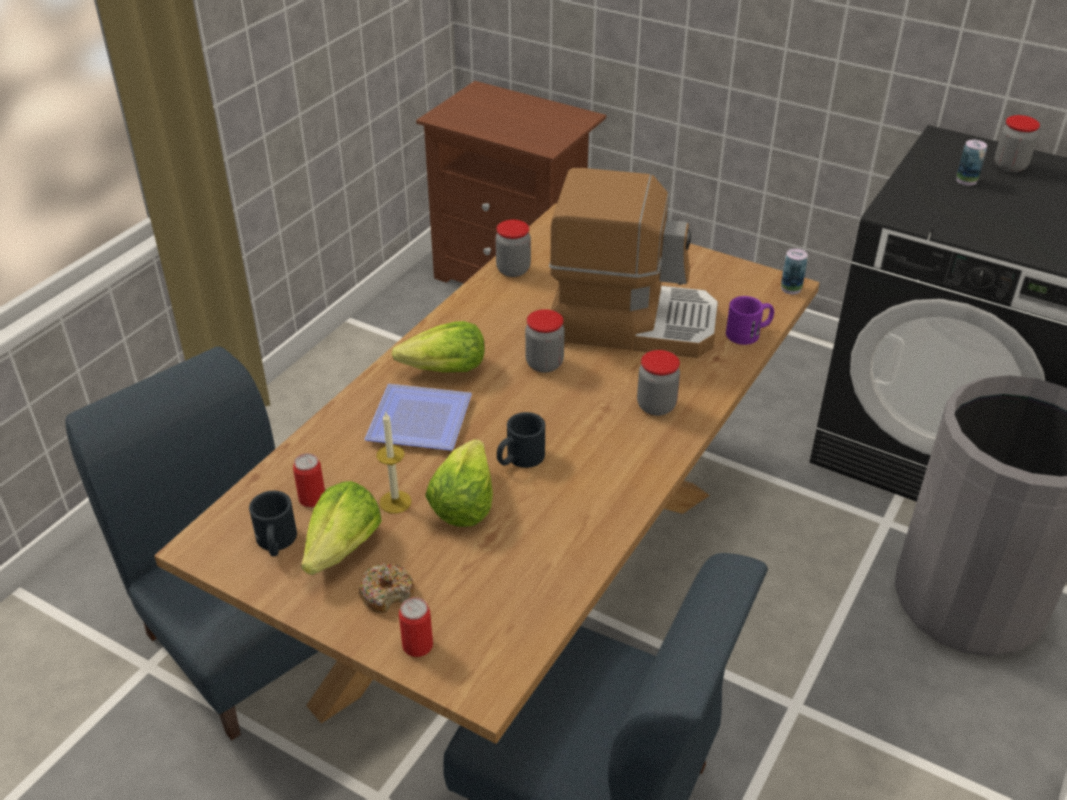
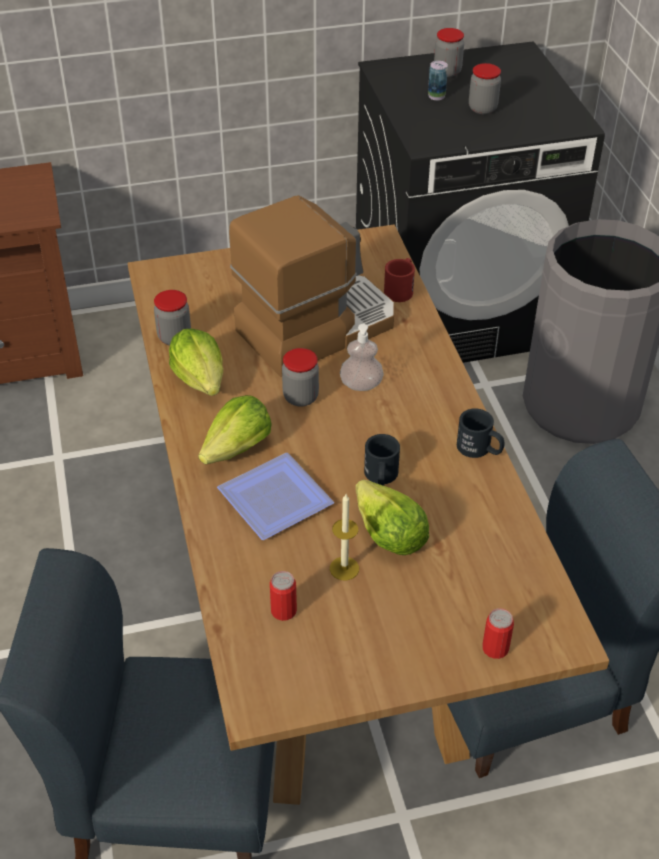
camera: 45 degrees left, 5 degrees up
(276, 543) = (306, 660): black mug -> black mug (480, 449)
(343, 548) = (357, 627): lettuce -> lettuce (201, 379)
(387, 593) = (429, 632): donut -> none
(605, 383) = (361, 385): none -> soap dispenser
(656, 406) = (414, 380): jar -> jar (482, 108)
(749, 333) = (401, 289): purple mug -> red mug
(791, 288) = (384, 239): can -> none

